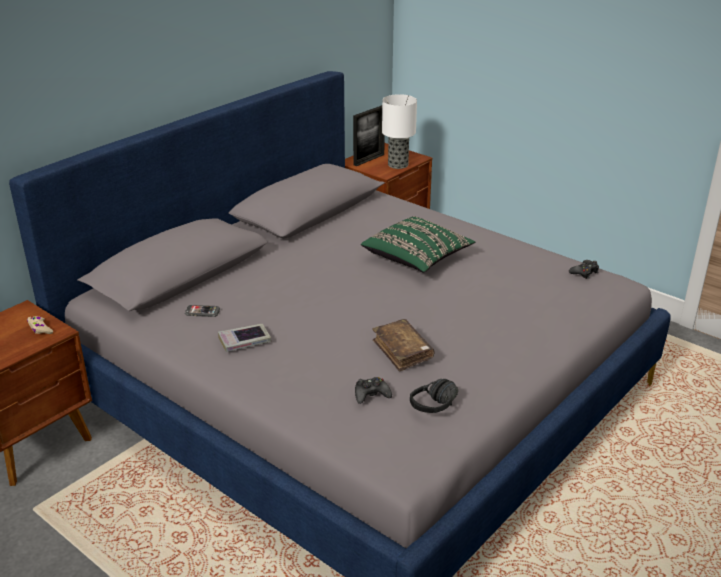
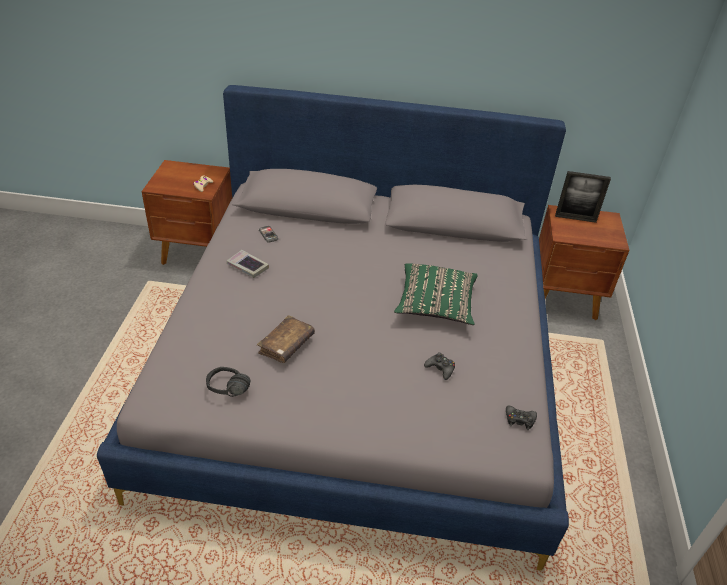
camera: 55 degrees right, 10 degrees up
(371, 395) = (219, 349): black game controller -> black game controller (440, 368)
(398, 165) = (588, 237): table lamp -> none

